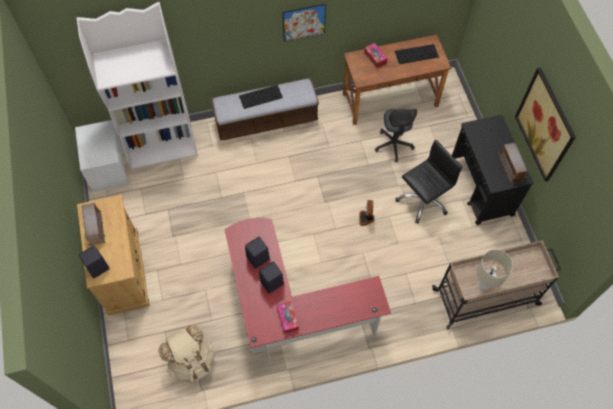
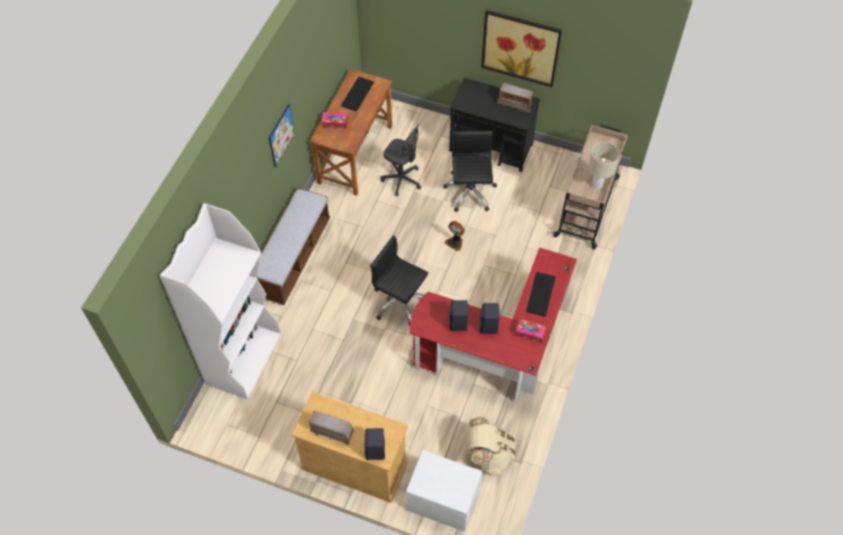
camera: 55 degrees left, 5 degrees down
(108, 167) = (227, 419): white nightstand -> white nightstand (442, 500)
(261, 96) = (284, 234): keyboard -> keyboard (540, 293)
(281, 214) = (400, 302): none -> black office chair

